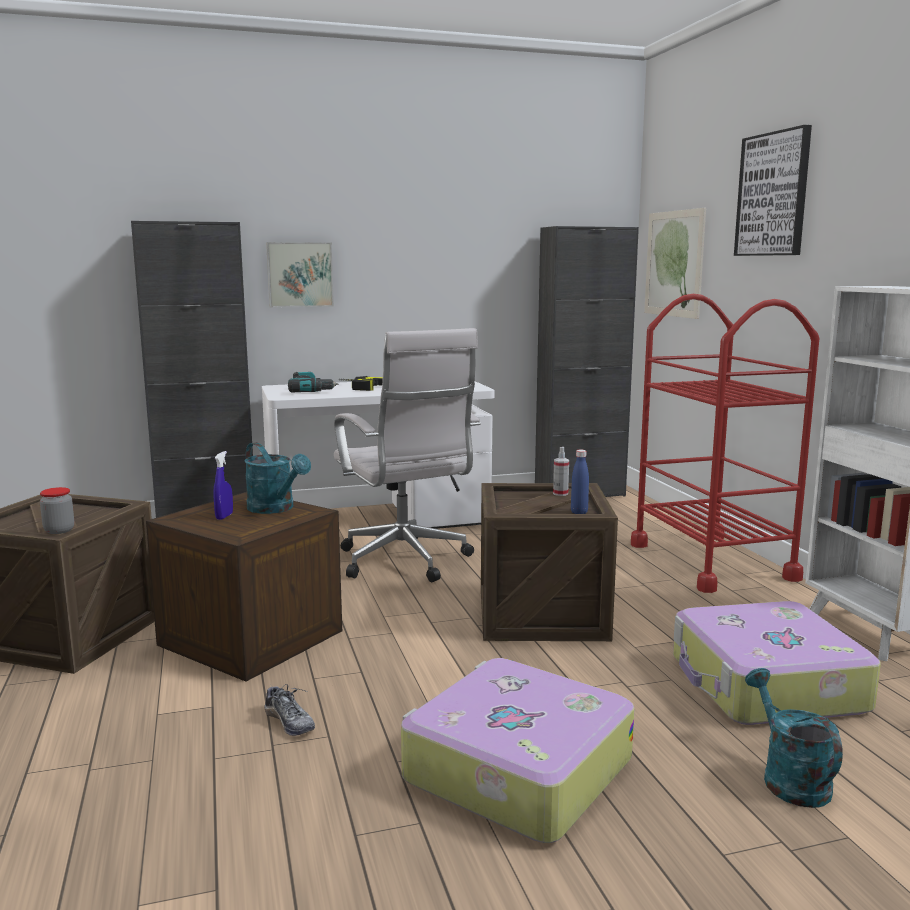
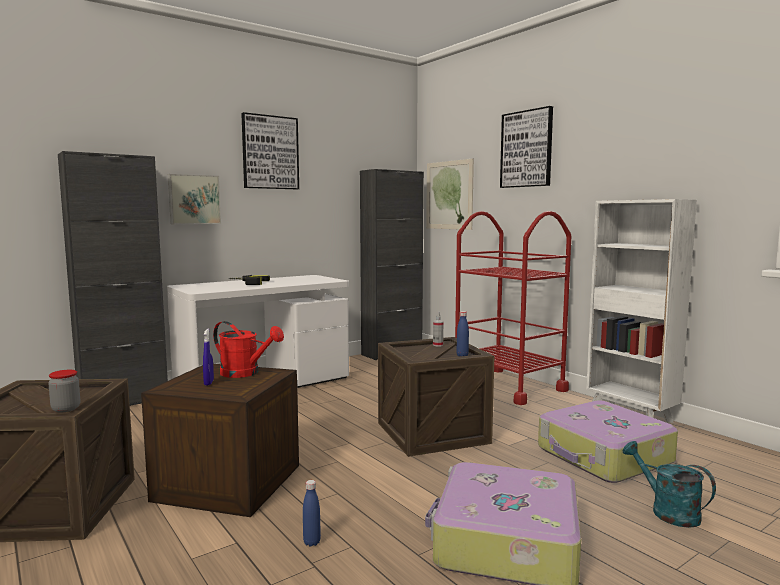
camera: 20 degrees left, 5 degrees down
(276, 509) = (245, 373): turquoise watering can -> red watering can
(289, 722) = (312, 542): shoe -> blue bottle
(311, 391) = (213, 287): power drill -> none
(405, 207) = (270, 152): none -> picture
(406, 562) = (308, 410): white office chair -> none

